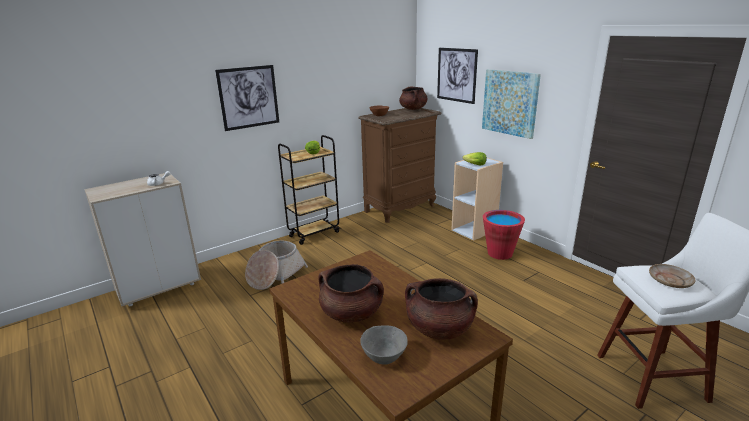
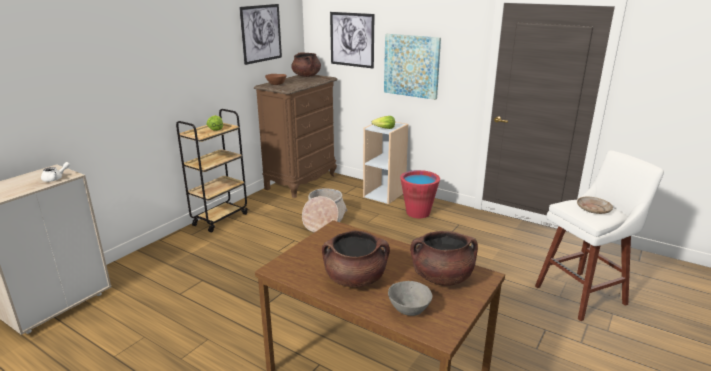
camera: 20 degrees left, 0 degrees up
(249, 97) = (141, 70): picture -> picture (261, 33)
(275, 275) = (198, 268): basket -> basket (324, 220)

